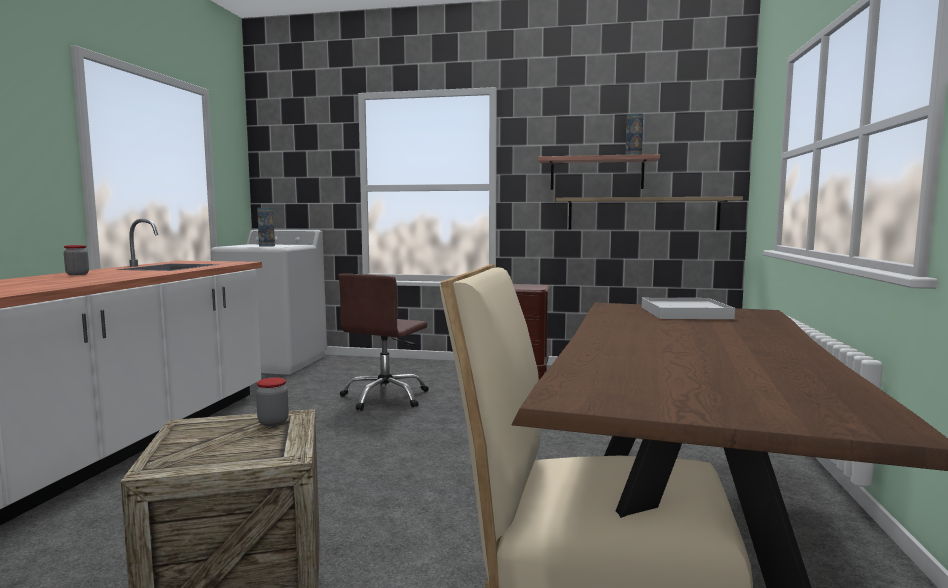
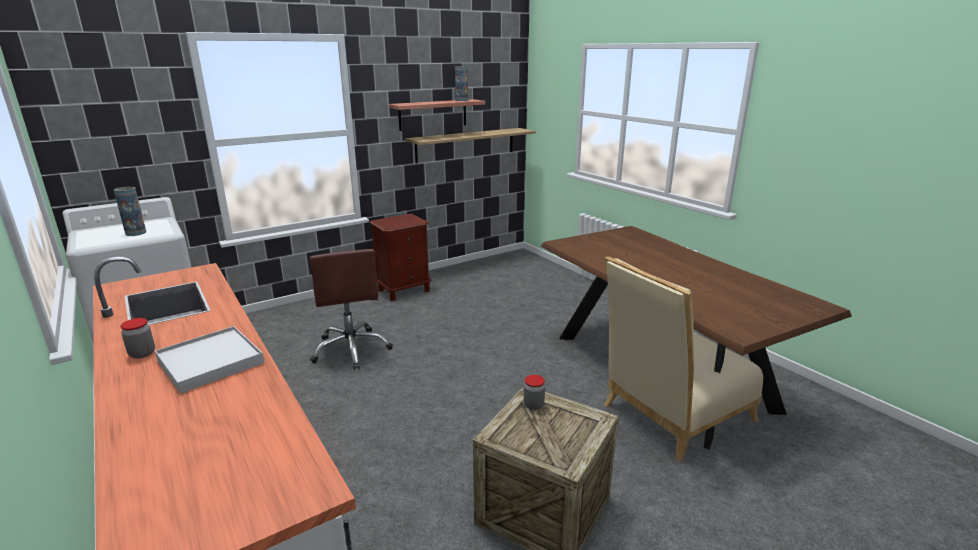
camera: 45 degrees left, 15 degrees up
(685, 313) = (609, 242): white tray -> white tray (211, 362)

